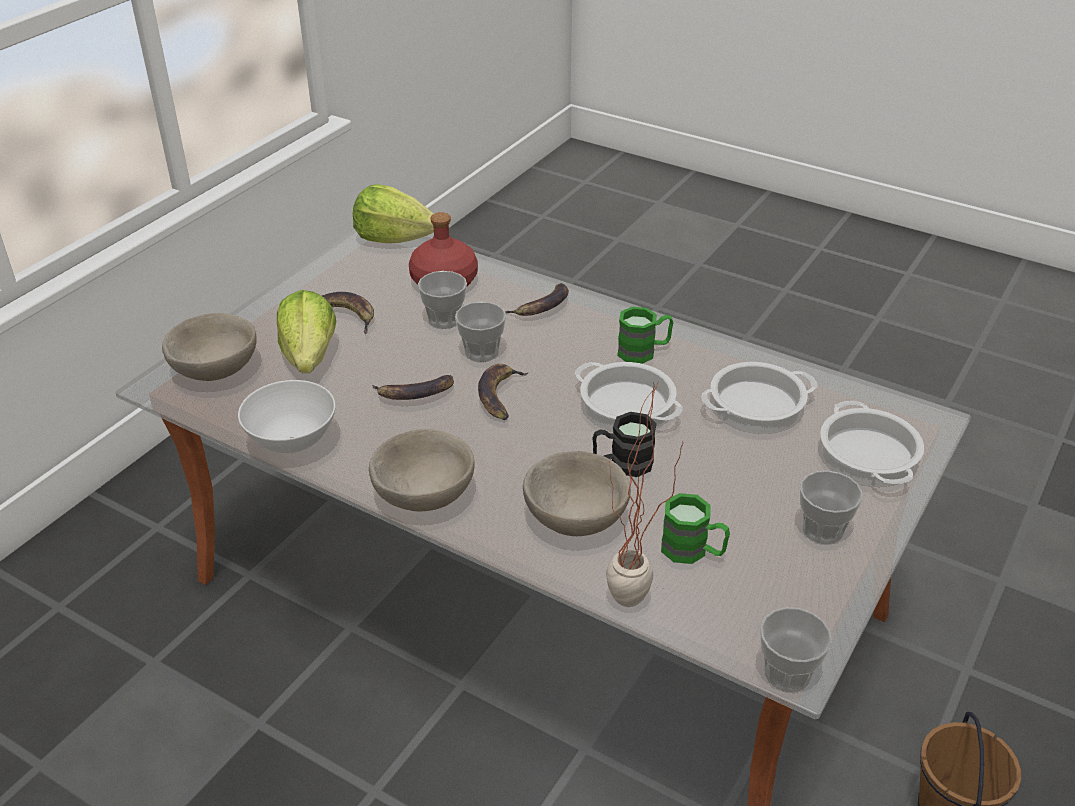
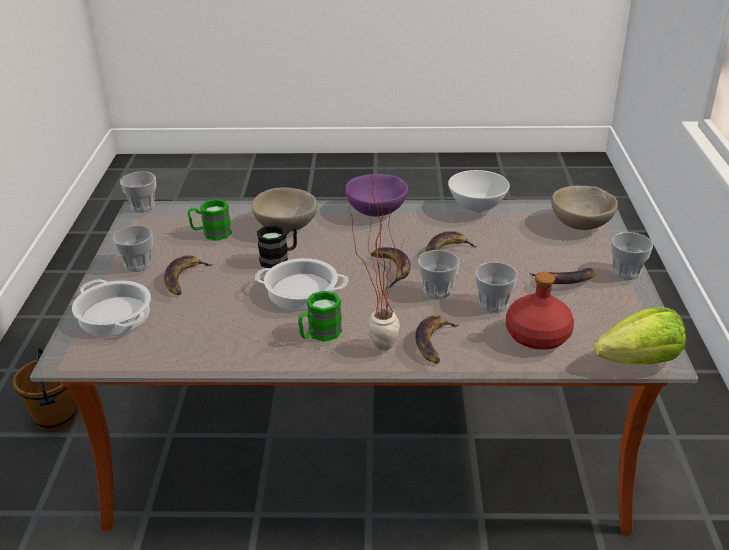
camera: 150 degrees right, 5 degrees down
(273, 302) = (626, 272): none -> cup
(309, 357) = (541, 249): lettuce -> none
(425, 494) = (377, 211): beige bowl -> purple bowl
(632, 611) = (229, 204): potted plant -> potted plant (376, 342)
(756, 407) = (208, 321): cooking pot -> none
(763, 479) = (184, 278): none -> banana

